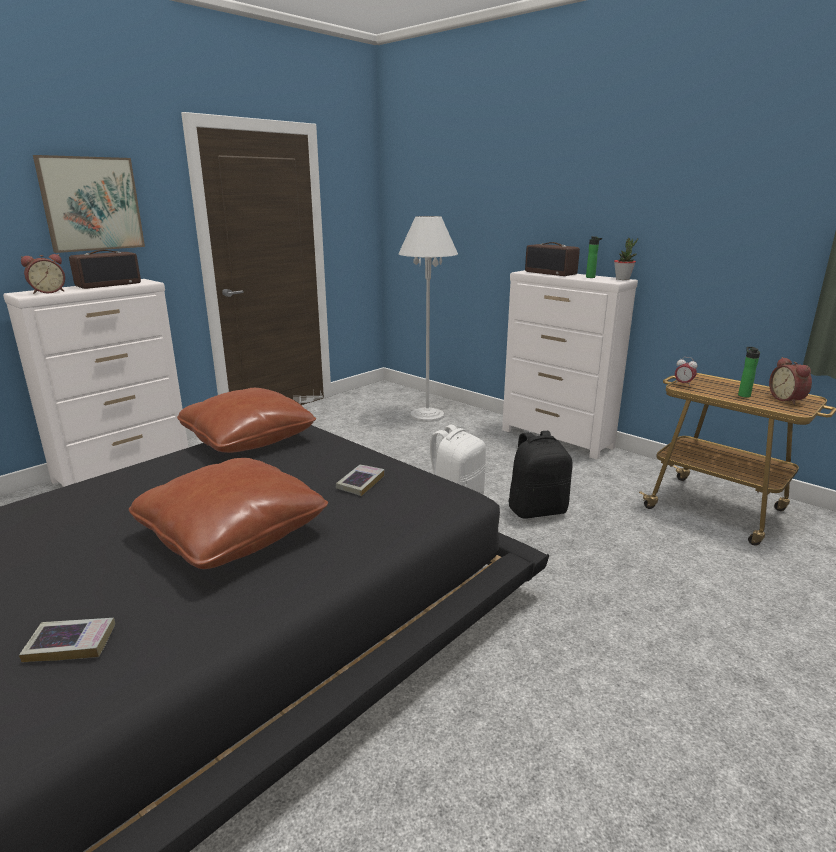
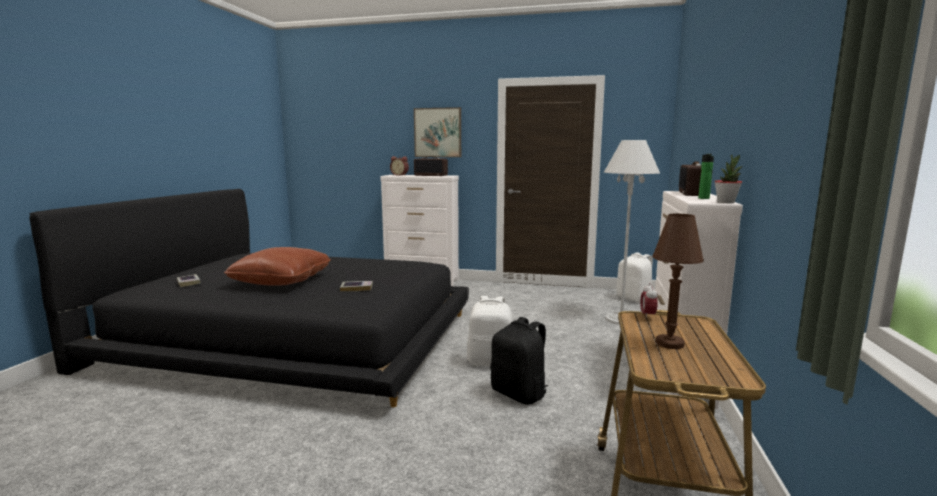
camera: 60 degrees right, 10 degrees down
(248, 439) = (394, 262): brown pillow -> none
(388, 393) = (634, 299): none -> white backpack
(743, 395) = (669, 343): bottle -> brown table lamp
(788, 399) = (703, 366): alarm clock -> none

